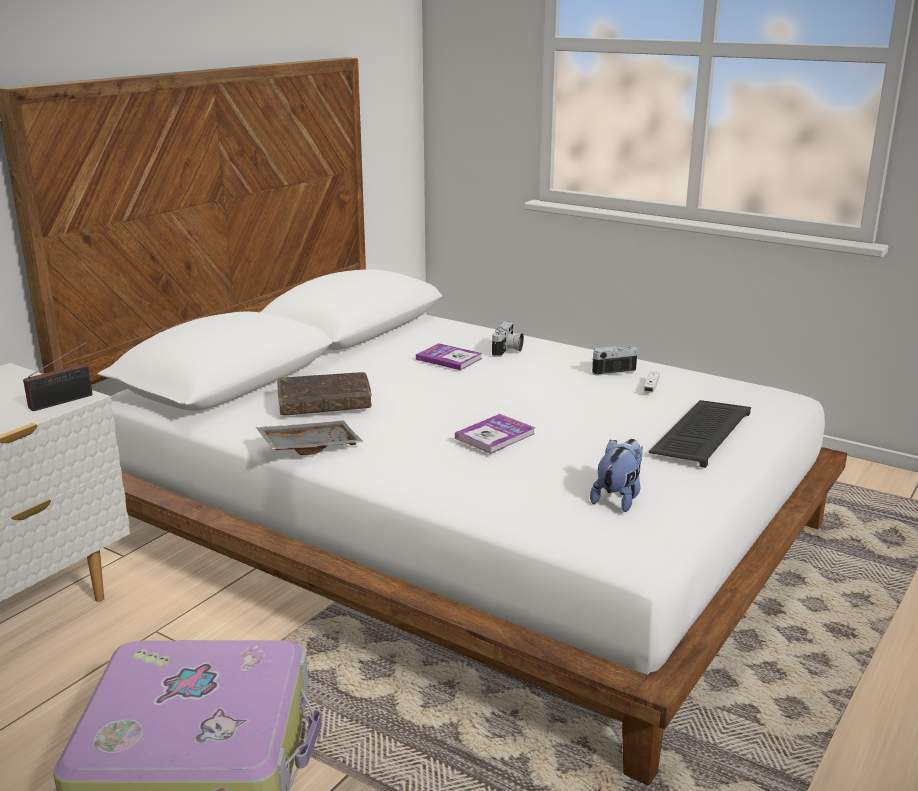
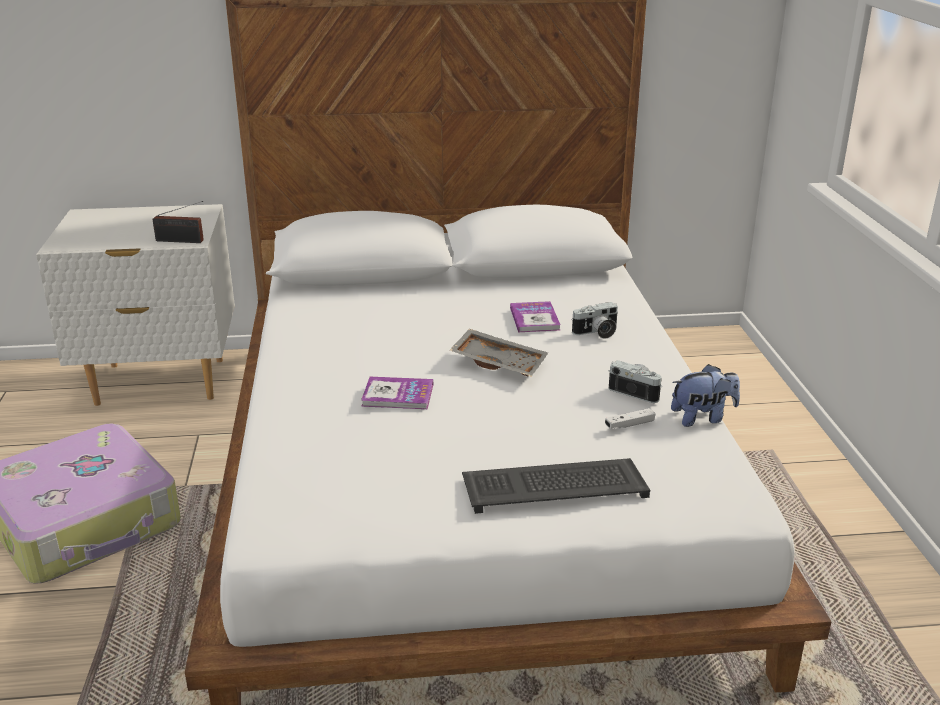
camera: 50 degrees right, 5 degrees up
(309, 447) = (291, 340): grey tray -> grey tray (499, 362)
(324, 404) = (369, 314): brown book -> none
(618, 498) = (355, 492): plush toy -> plush toy (702, 418)

